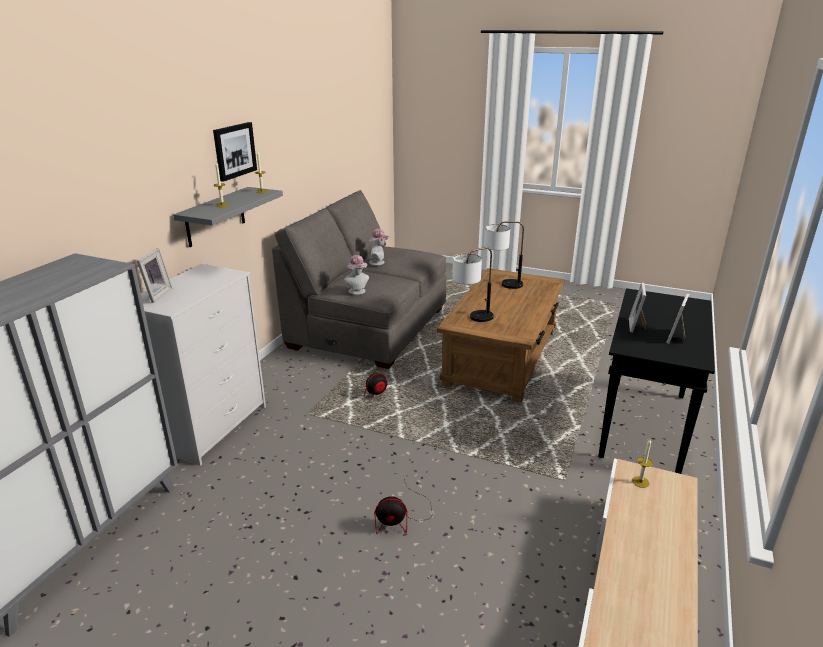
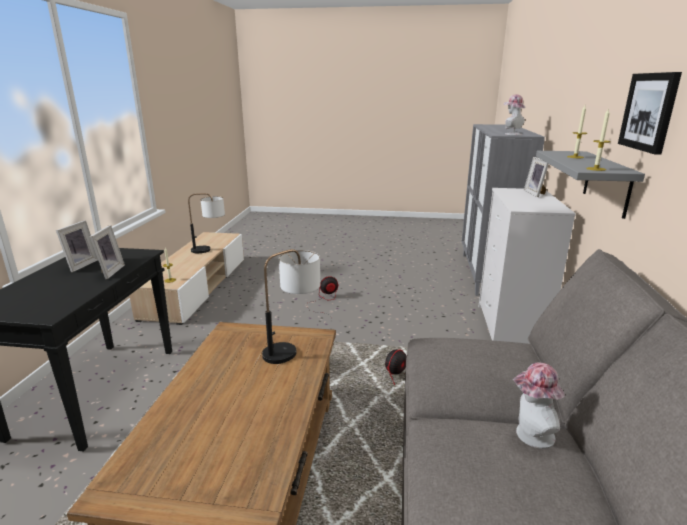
camera: 165 degrees right, 5 degrees down
(357, 292) = (474, 343): hat -> hat (511, 134)
(501, 284) = (240, 451): table lamp -> table lamp (210, 249)

